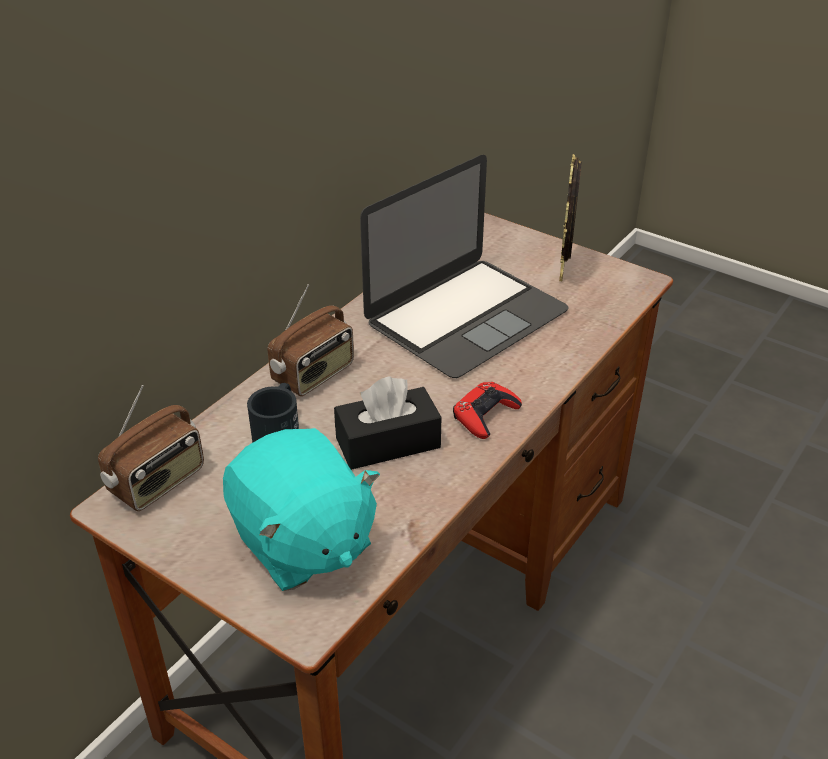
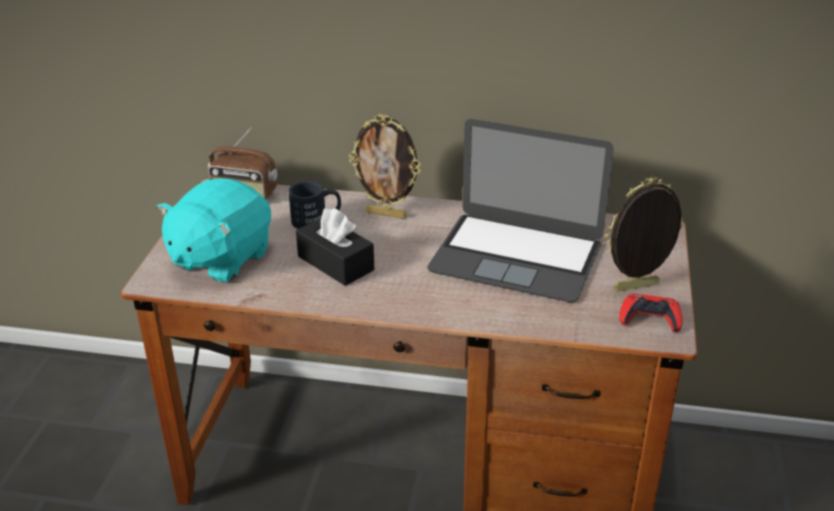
camera: 65 degrees right, 5 degrees down
(314, 375) = (387, 214): radio -> picture frame
(485, 415) = (397, 296): red game controller -> red game controller (650, 318)

